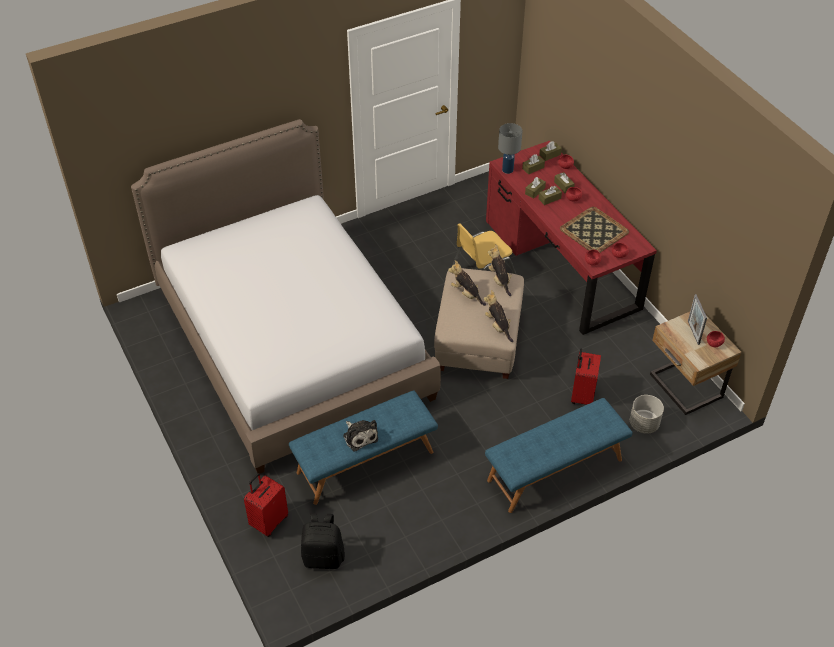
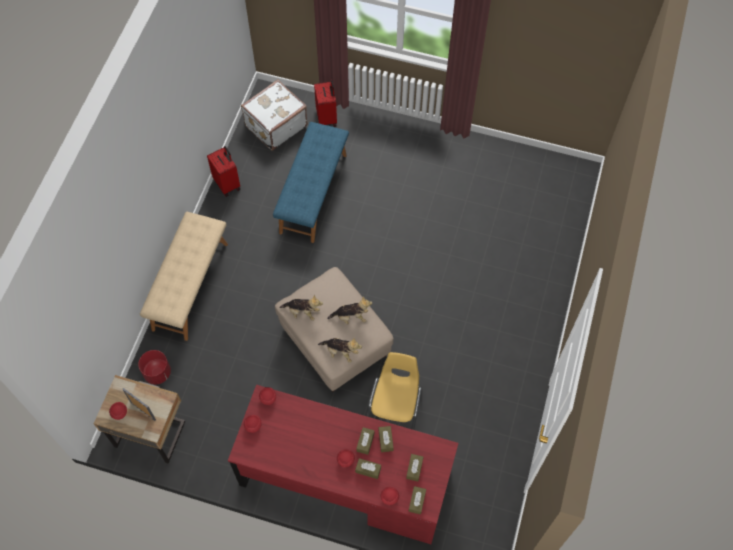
camera: 135 degrees right, 15 degrees up
(292, 343) = (455, 230): bed -> none
(323, 557) = (275, 125): black backpack -> white suitcase
(359, 436) = (309, 164): plush toy -> none
(508, 170) = (432, 446): grey table lamp -> none
(555, 470) = (189, 285): blue bench -> beige bench
(581, 395) = (220, 359): red suitcase -> red suitcase (227, 184)
(593, 230) = (297, 436): tray -> none
(643, 424) = (157, 372): grey planter -> red planter

